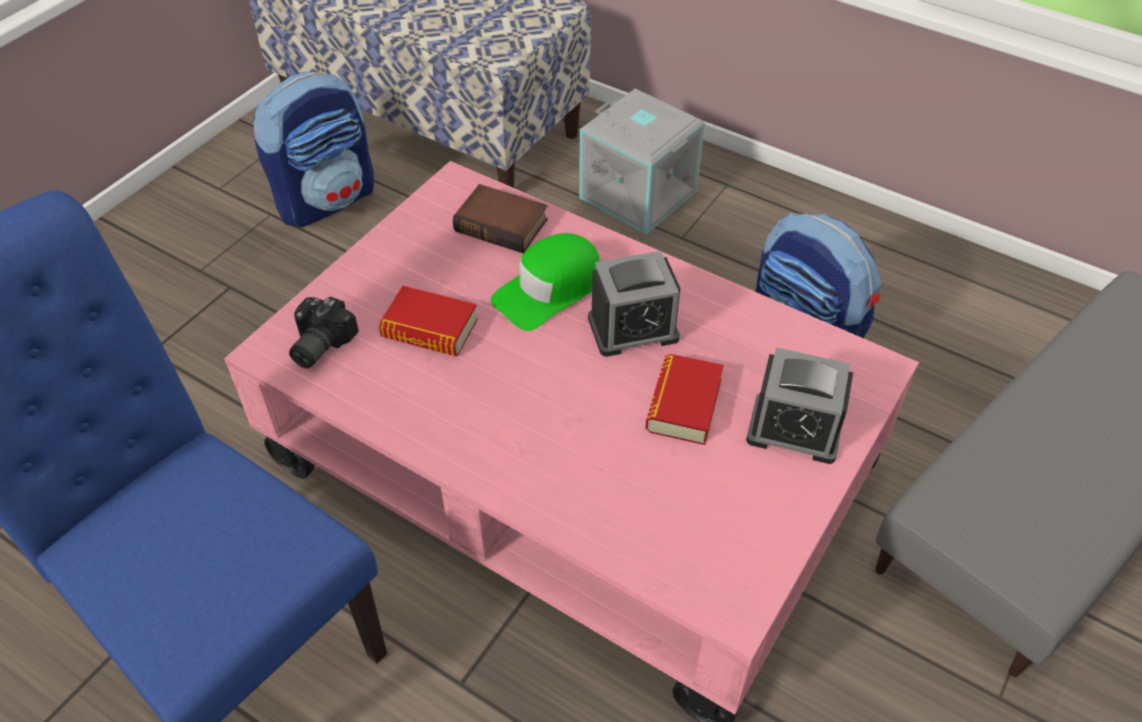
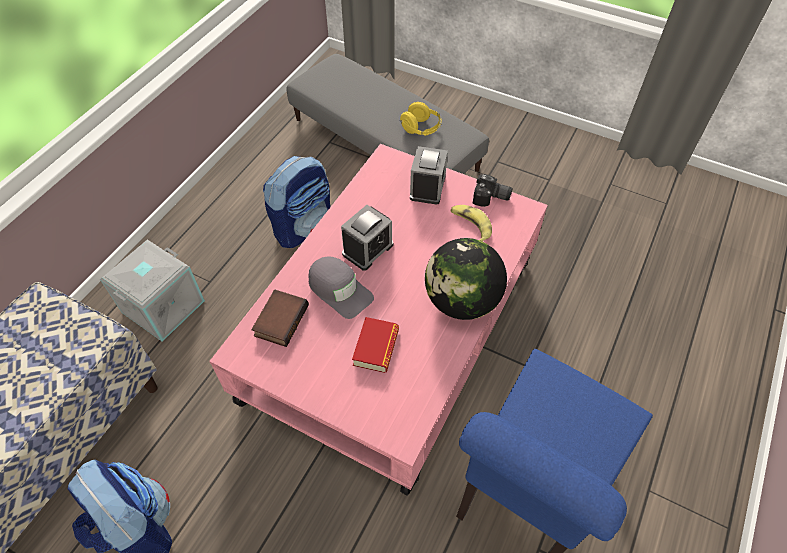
camera: 95 degrees left, 5 degrees up
(317, 344) = (394, 409): camera -> camera (491, 198)
(500, 453) = (462, 301): none -> globe
(549, 289) = (339, 290): green cap -> grey cap
(633, 328) = (367, 249): alarm clock -> alarm clock turned 60 degrees clockwise
(683, 405) = (418, 227): book -> none
(686, 491) = (470, 226): none -> banana
(1039, 485) = (421, 129): none -> yellow headphones

